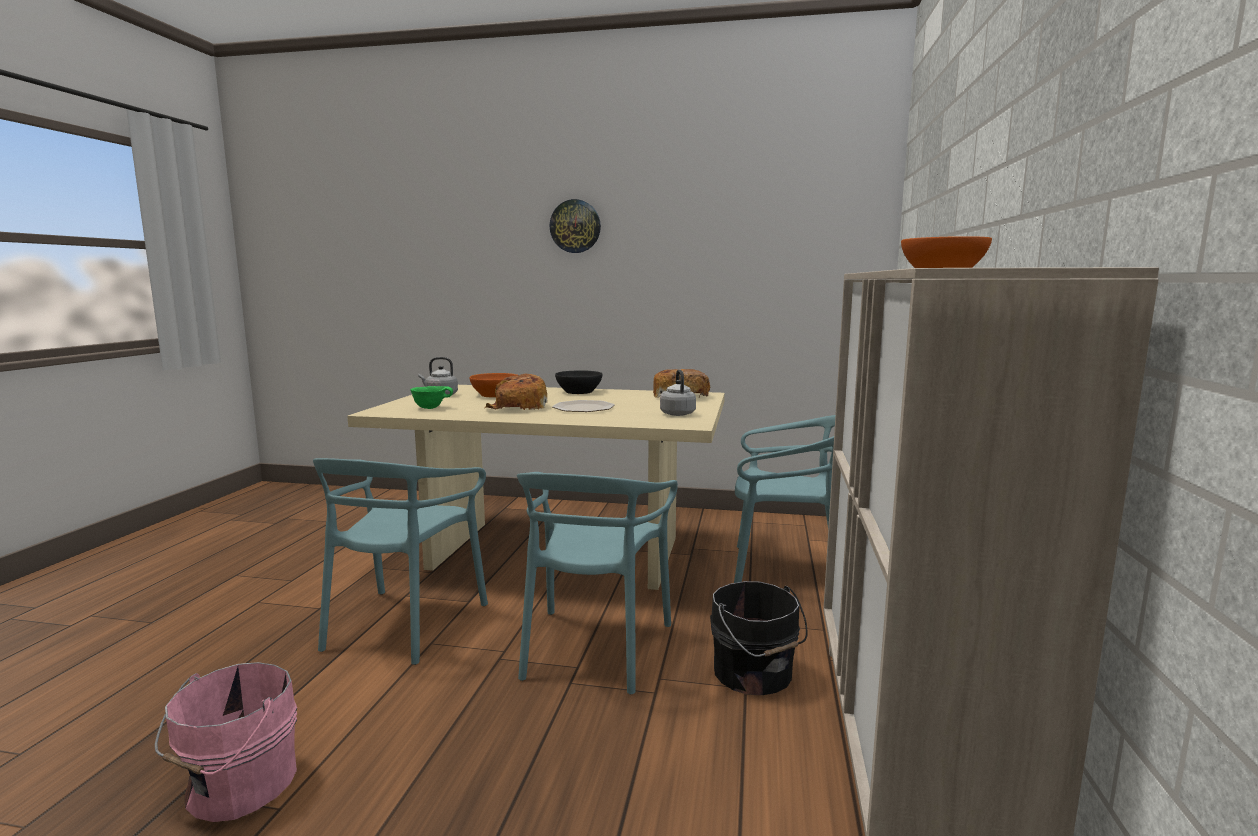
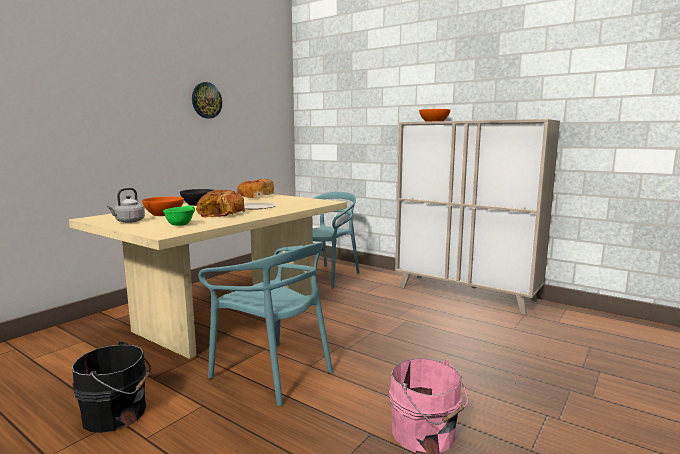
camera: 65 degrees left, 0 degrees up
(575, 226) = (132, 81): wall clock -> wall clock (206, 100)
(594, 648) = (358, 325): turquoise chair -> none
(677, 413) = (301, 200): grey kettle -> none
(754, 675) = (407, 301): black bucket -> black bucket (117, 414)

